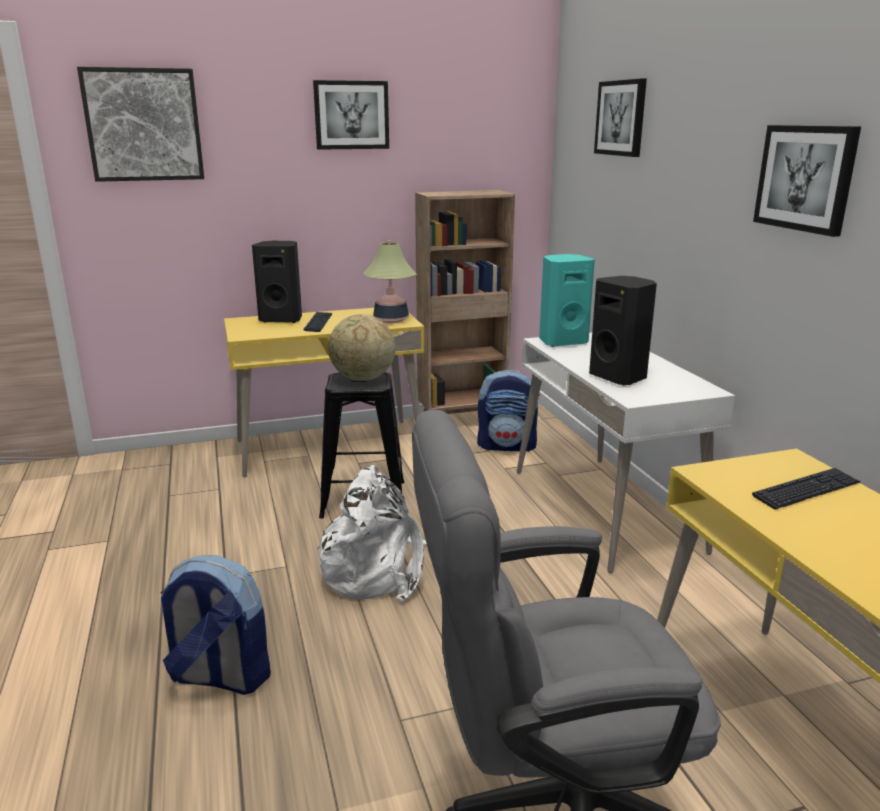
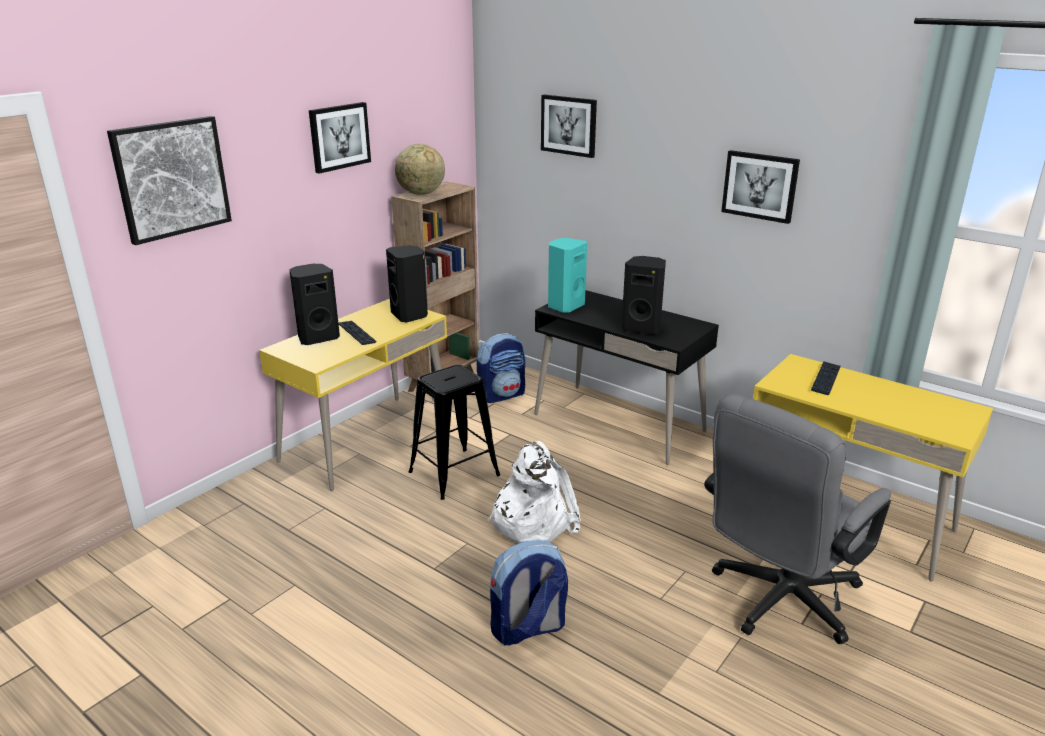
camera: 35 degrees left, 5 degrees up
(362, 379) = (451, 375): globe -> globe (421, 194)
(391, 320) = (410, 315): table lamp -> black speaker
(605, 509) = (619, 422): white desk -> black desk

